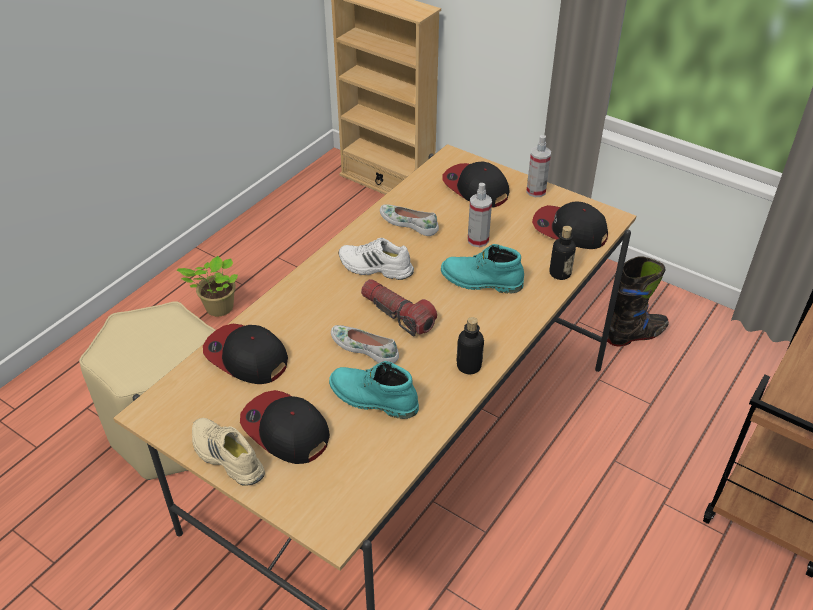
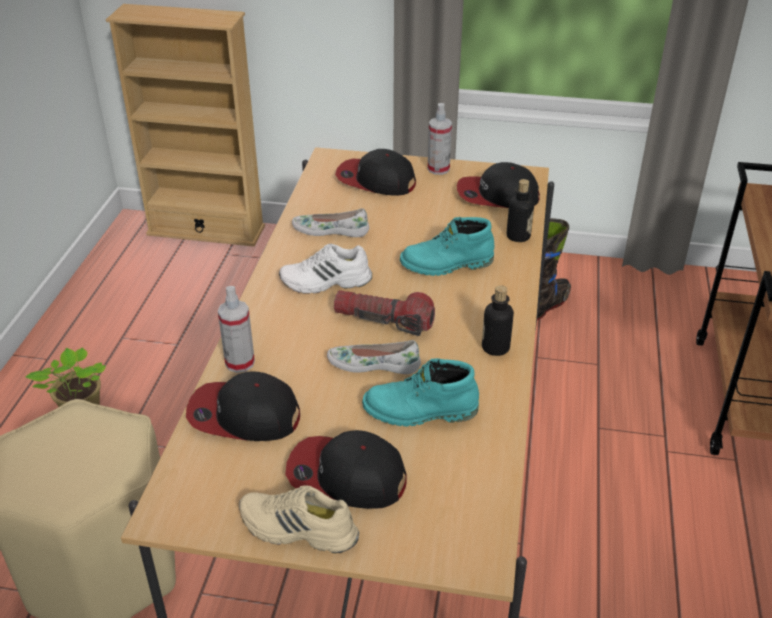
camera: 25 degrees left, 5 degrees down
(478, 240) = (414, 227): spray bottle -> spray bottle (240, 362)

